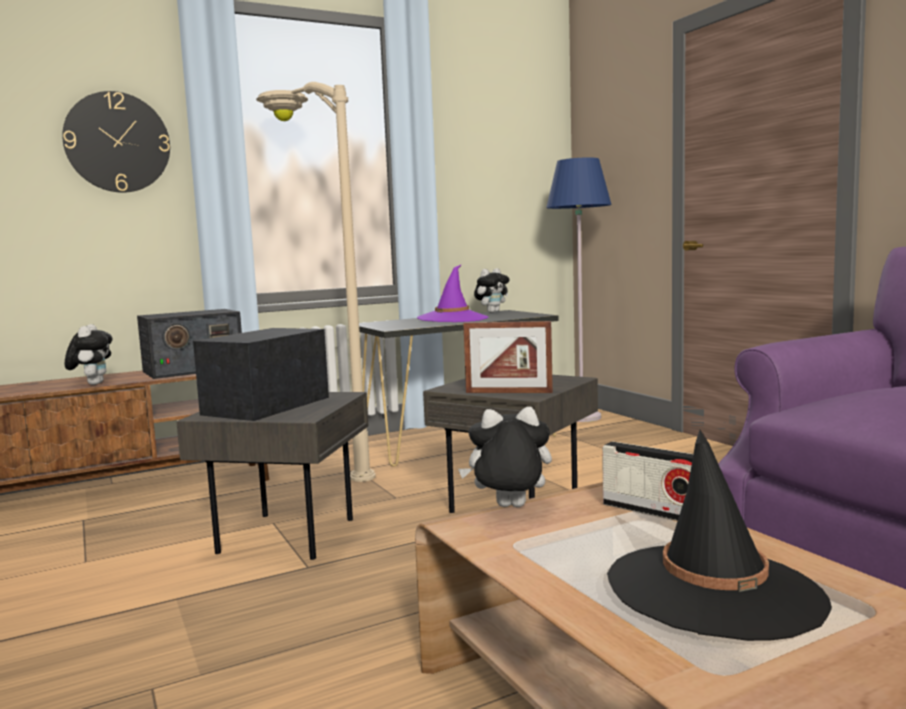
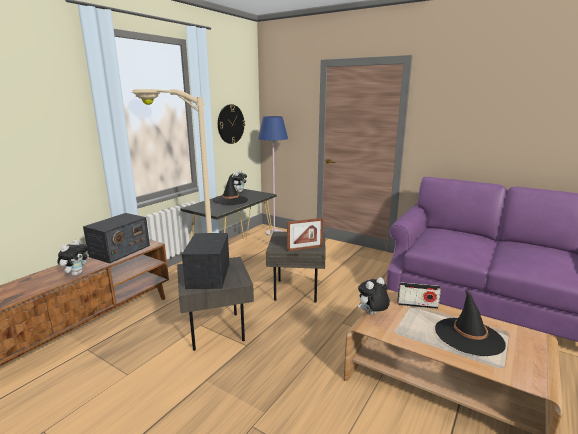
camera: 30 degrees left, 10 degrees up
(93, 384) = (76, 273): plush toy -> plush toy turned 60 degrees clockwise
(117, 142) = (48, 119): wall clock -> wall clock (230, 124)
(452, 319) = (230, 200): purple hat -> black hat

